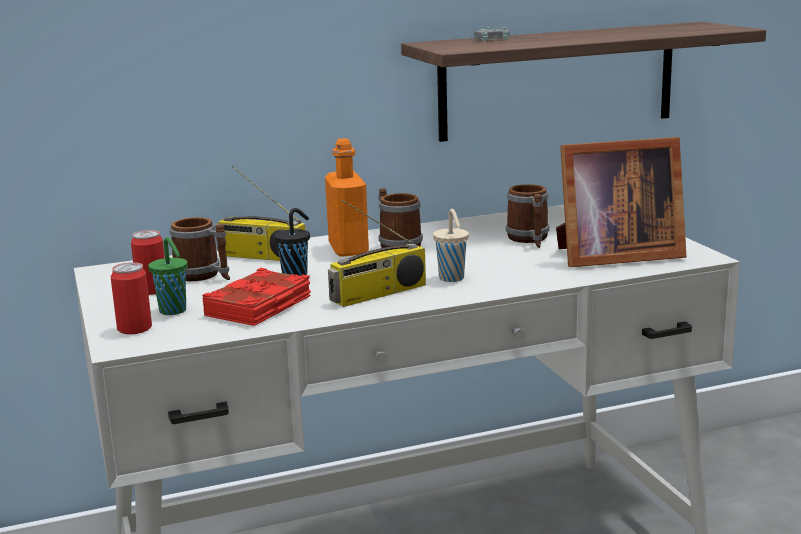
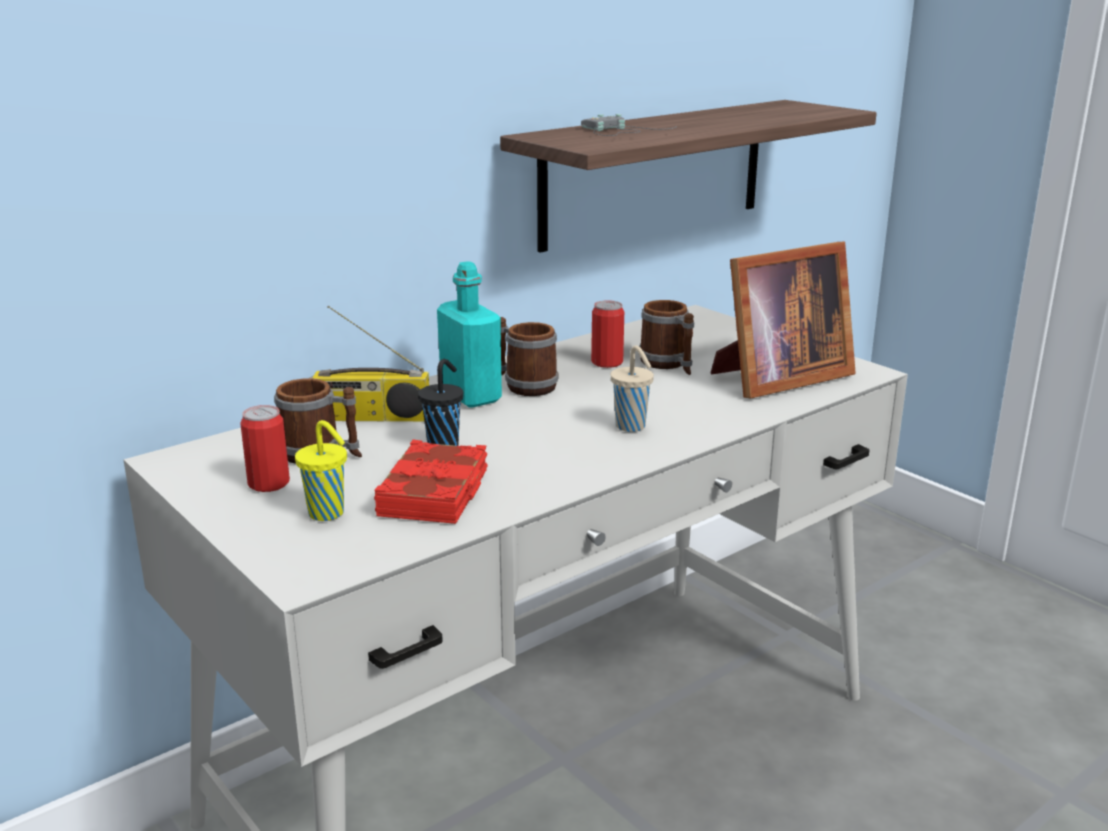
camera: 20 degrees left, 5 degrees up
(134, 328) = (297, 548): can -> can (607, 362)
(174, 311) = (328, 514): green cup -> yellow cup
(348, 249) = (471, 396): orange bottle -> turquoise bottle
(378, 294) = (566, 458): radio -> none

